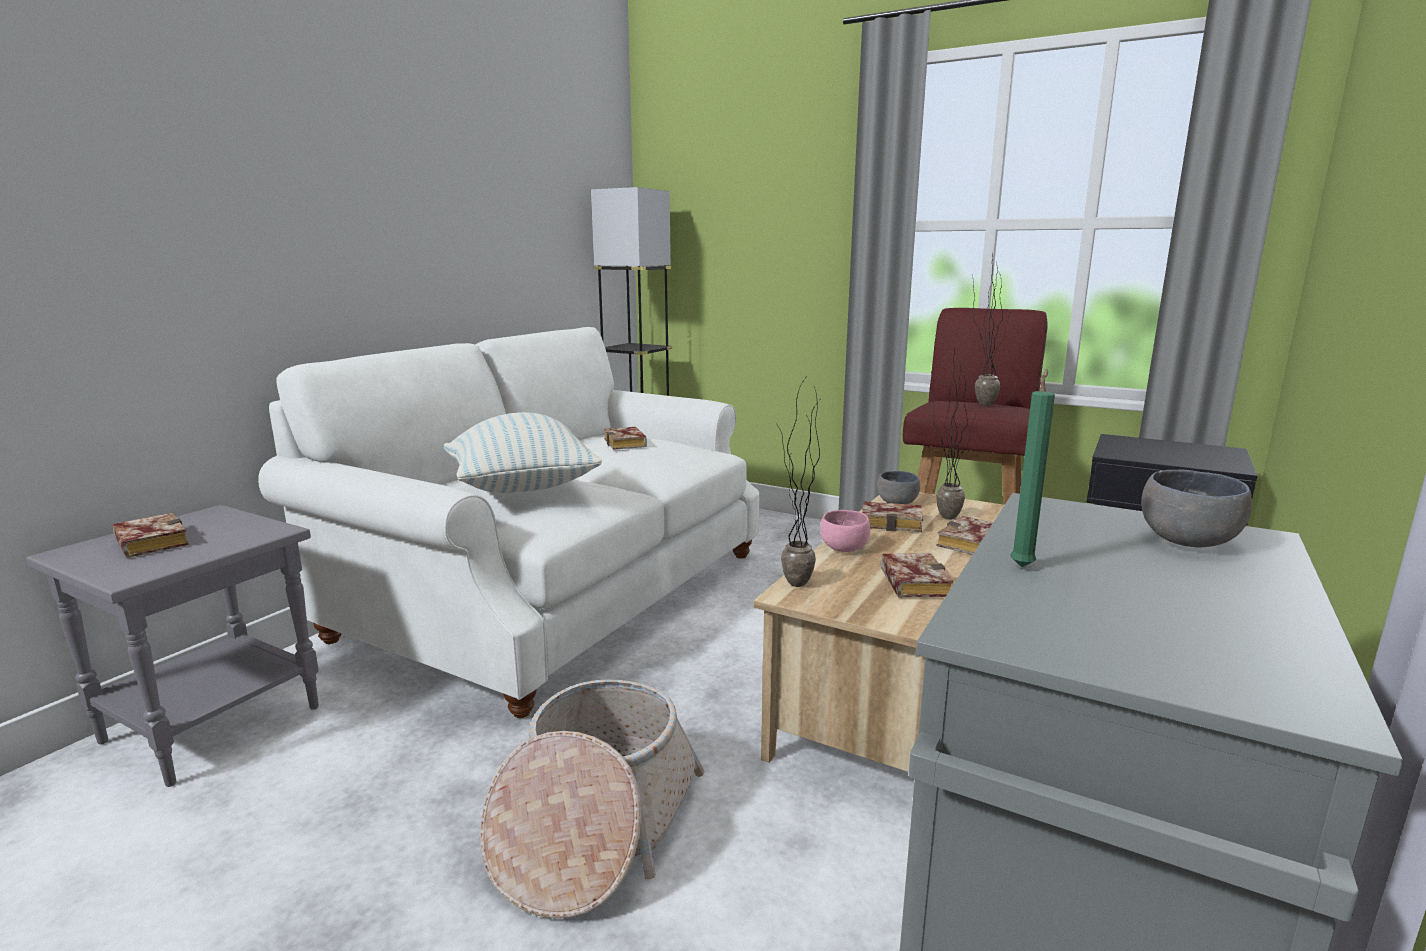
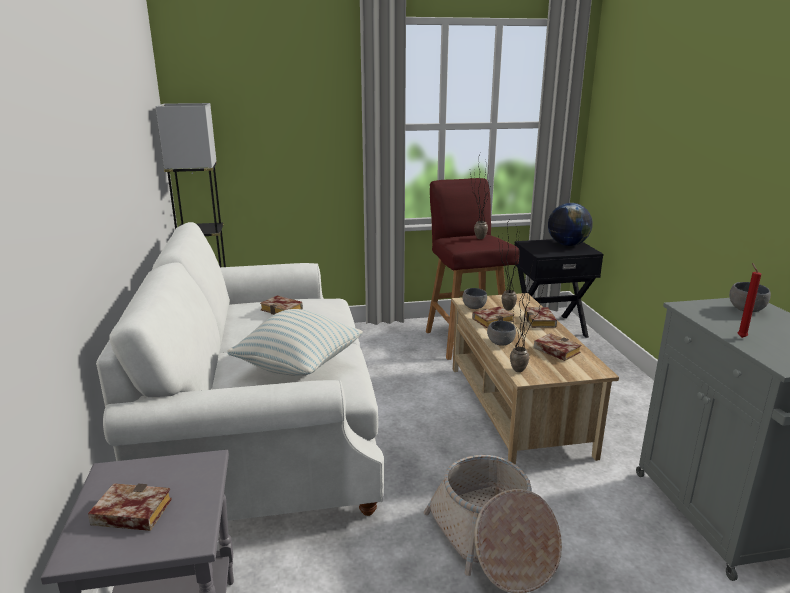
camera: 40 degrees left, 5 degrees up
(844, 549) = (501, 343): pink bowl -> grey bowl
(1022, 565) = (740, 337): green candle -> red candle
(1200, 453) = (567, 245): none -> globe

